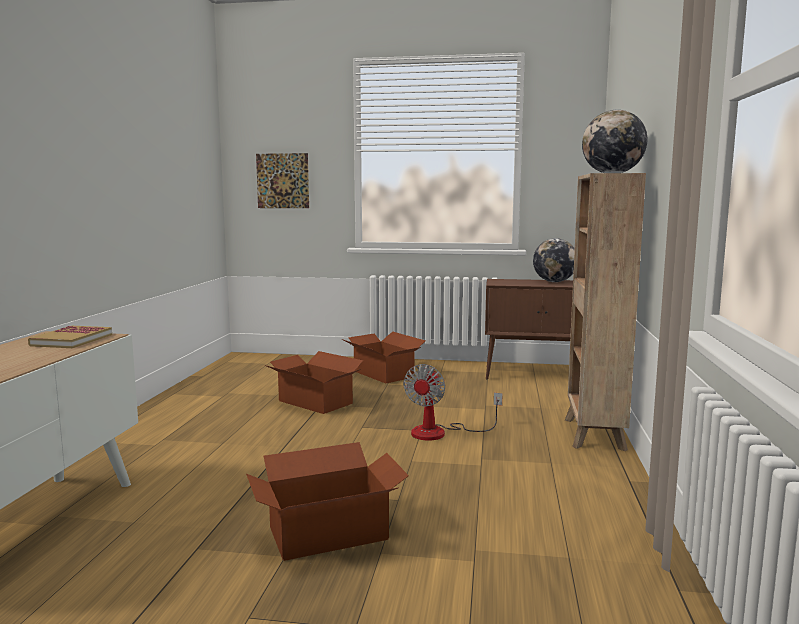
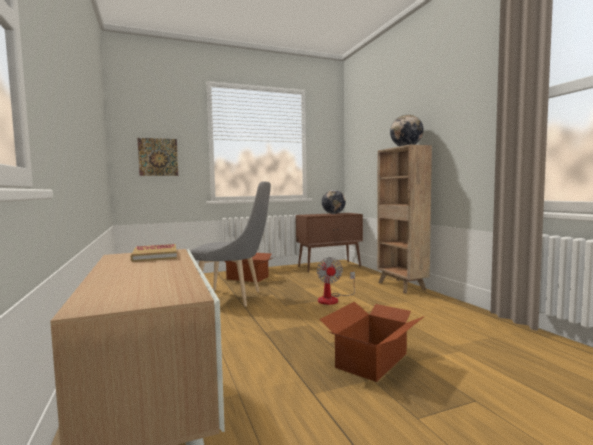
camera: 30 degrees left, 5 degrees down
(315, 402) = (233, 298): cardboard box -> grey chair

